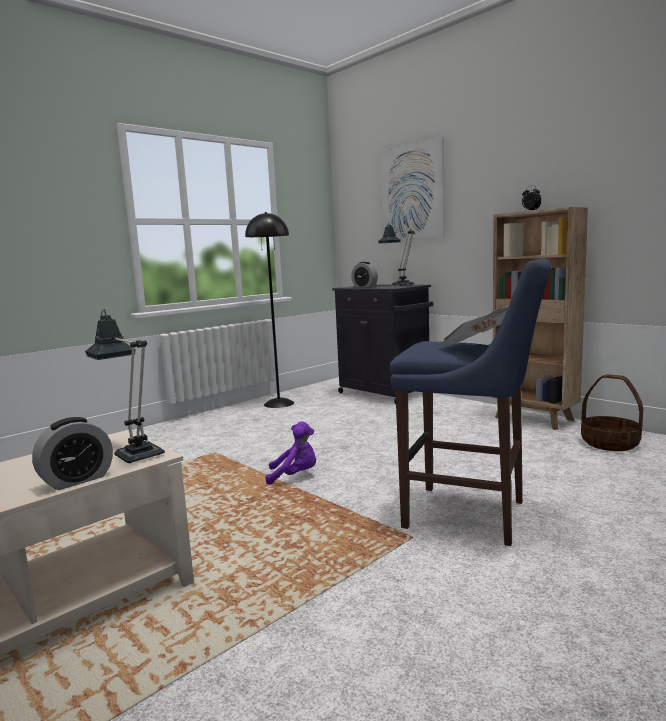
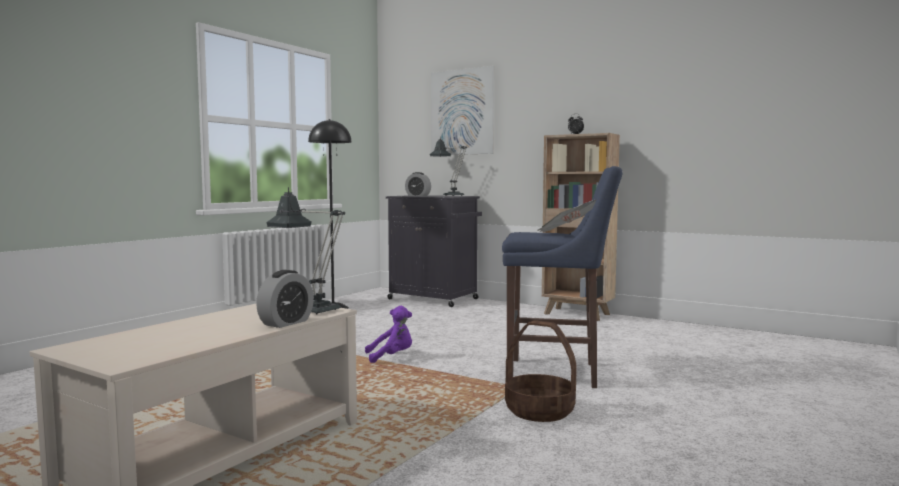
camera: 15 degrees left, 5 degrees down
(610, 443) = (644, 328): basket -> basket (540, 411)

